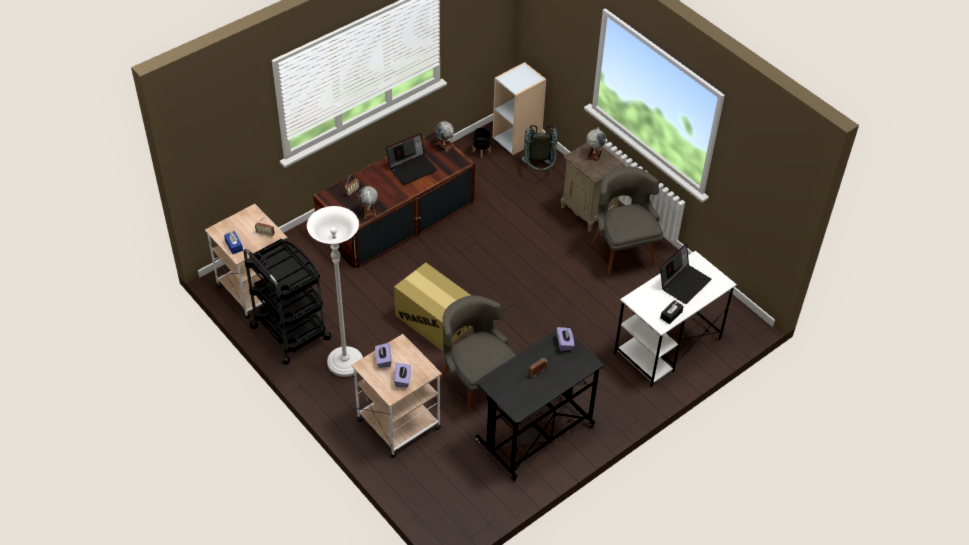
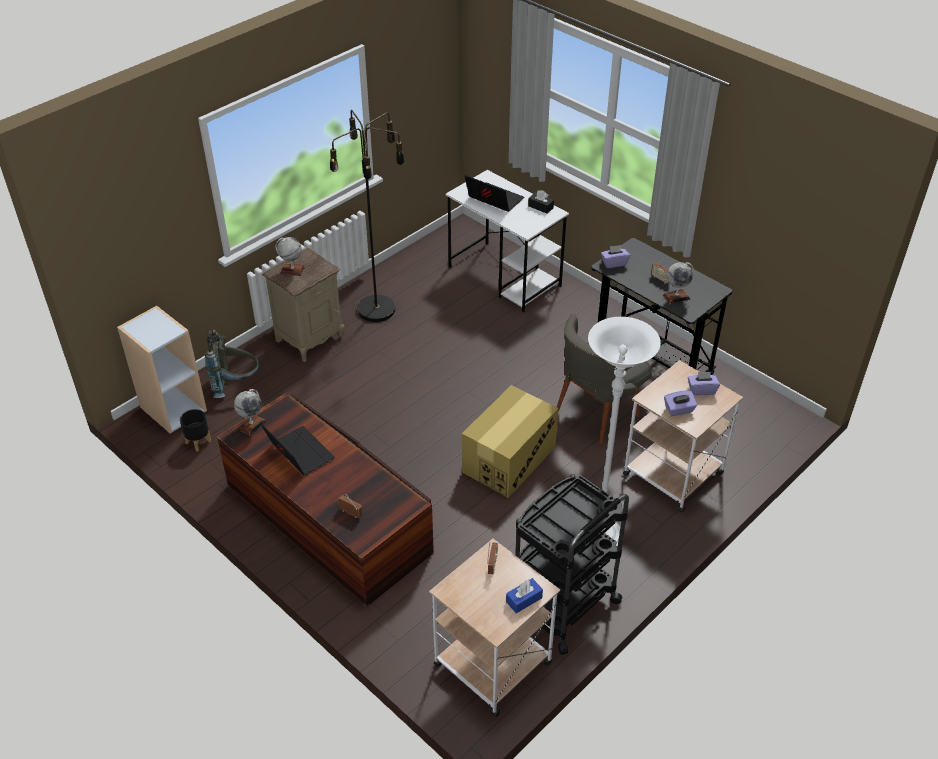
camera: 95 degrees left, 5 degrees down
(368, 211) = (389, 489): globe -> globe (676, 297)
(622, 254) = (377, 310): grey chair -> floor lamp

